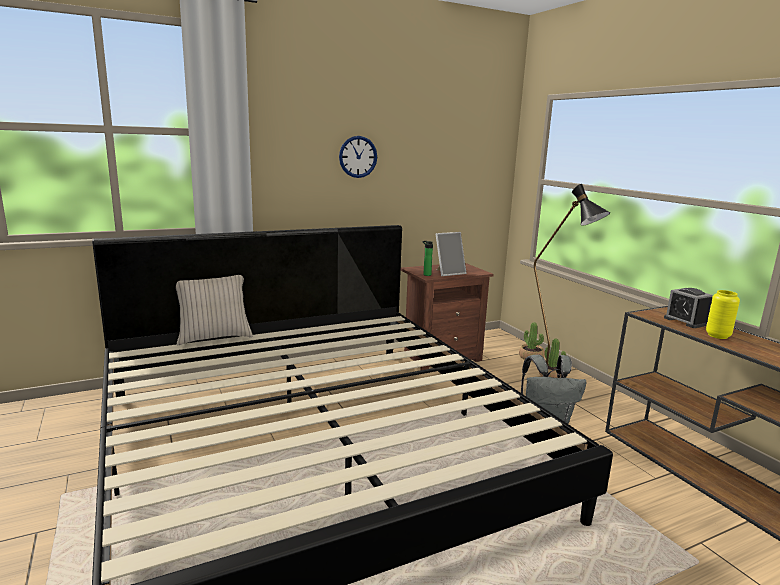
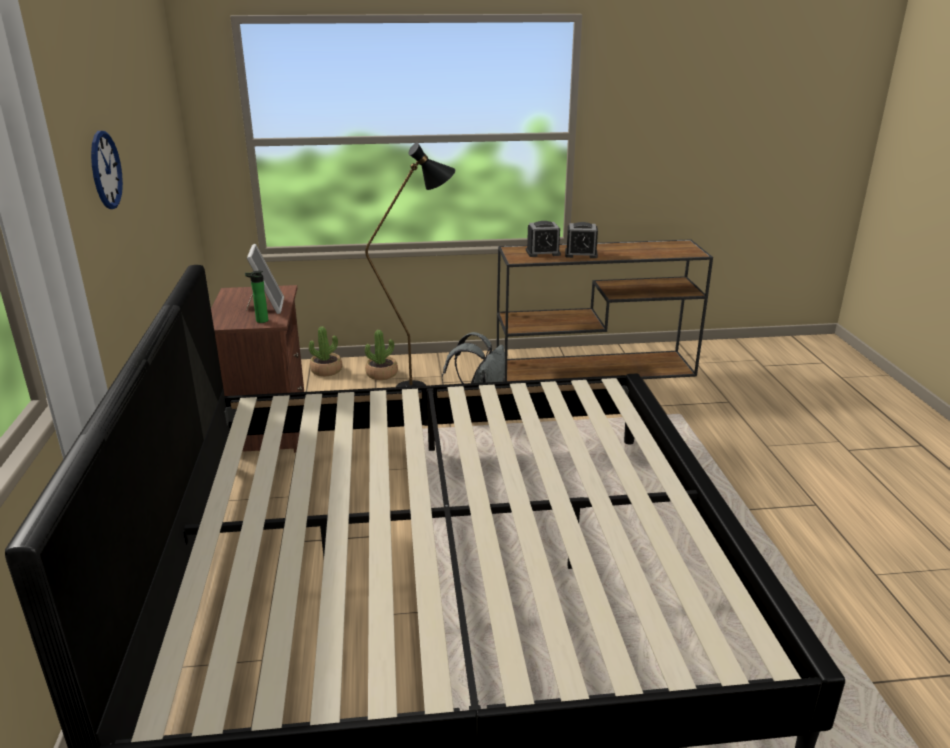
camera: 70 degrees left, 10 degrees up
(214, 337) = (170, 586): beige pillow -> none
(717, 336) = (581, 254): yellow vase -> alarm clock

